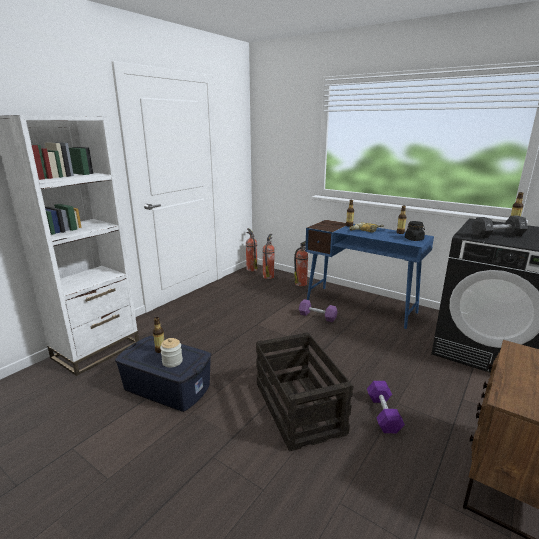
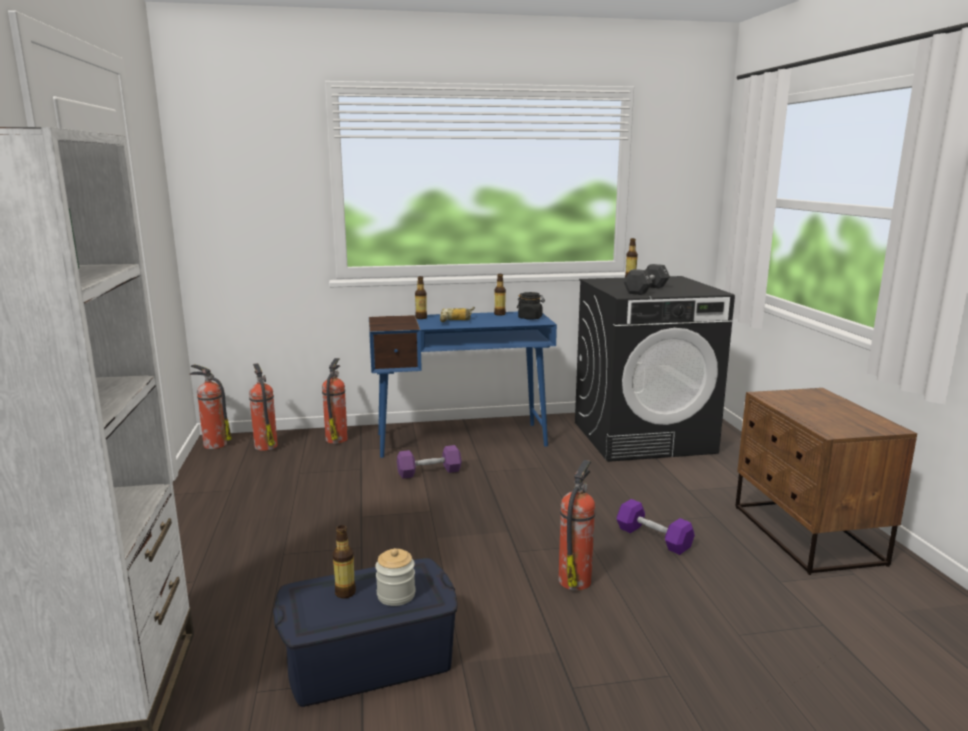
camera: 45 degrees left, 5 degrees down
(299, 408) = (575, 580): crate -> fire extinguisher

